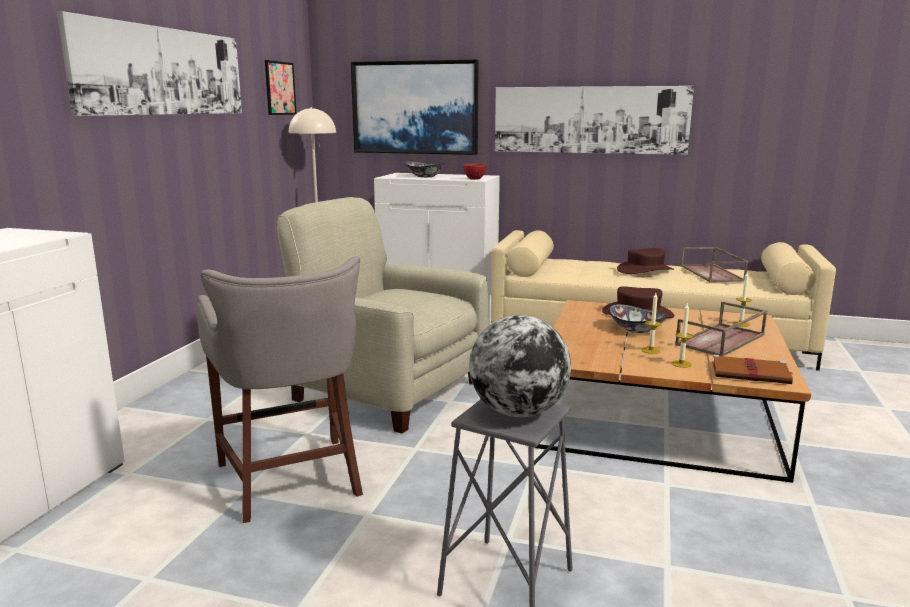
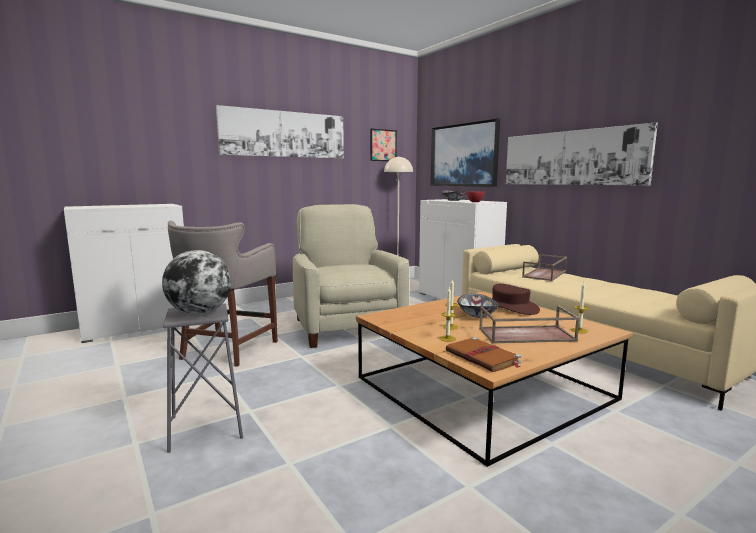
camera: 40 degrees right, 5 degrees down
(645, 270) = (586, 283): brown hat -> none
(712, 273) = (647, 294): brown tray -> brown tray (545, 274)

